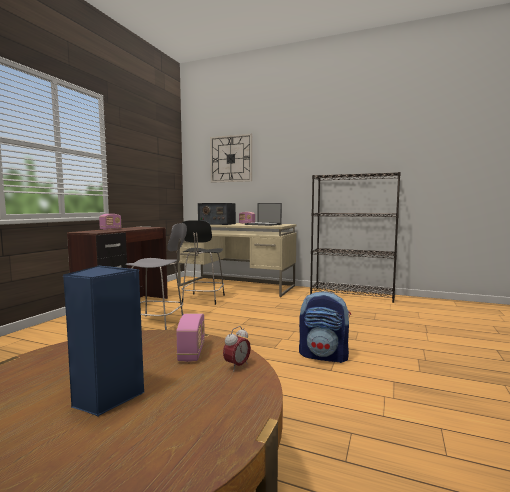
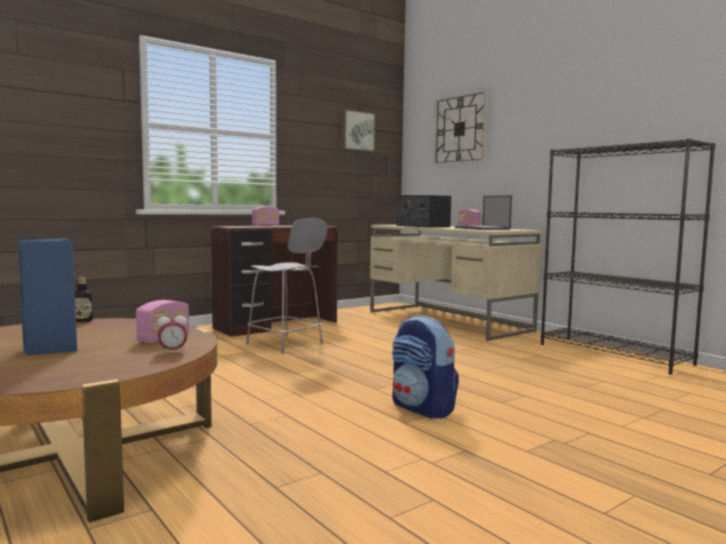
camera: 30 degrees right, 0 degrees up
(57, 348) = (83, 321): none -> bottle
(157, 156) = (357, 131): none -> picture
(203, 299) = (377, 329): black chair -> none

